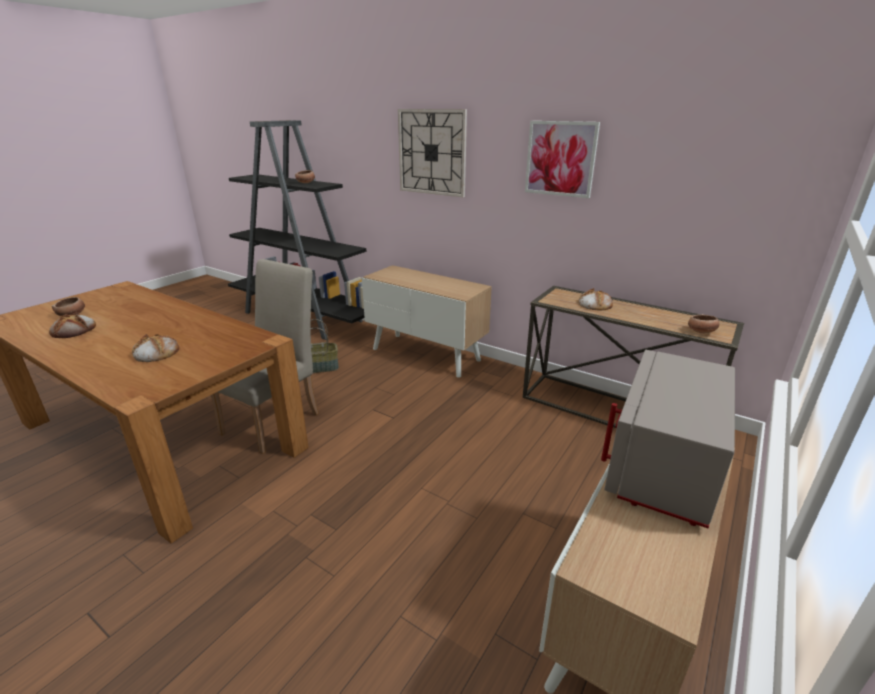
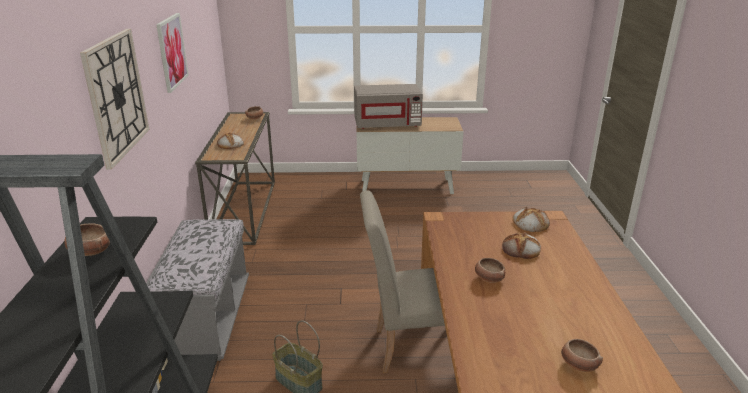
camera: 125 degrees left, 0 degrees up
(74, 330) = (580, 325): bread -> bread (530, 223)
(170, 325) = (488, 278): none -> bowl
(426, 354) = (206, 320): cabinet -> grey bench

